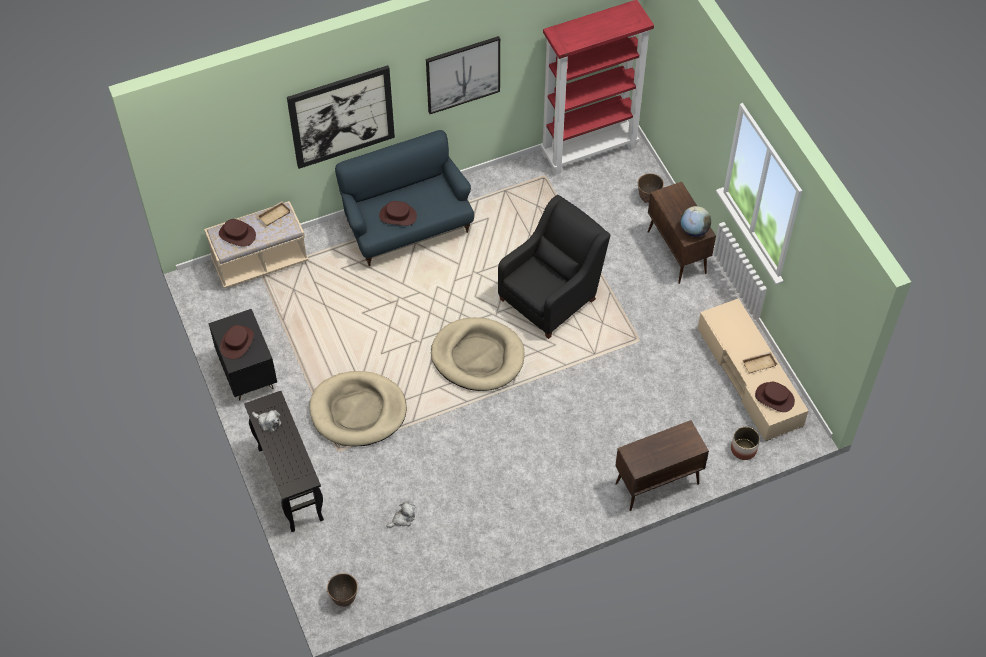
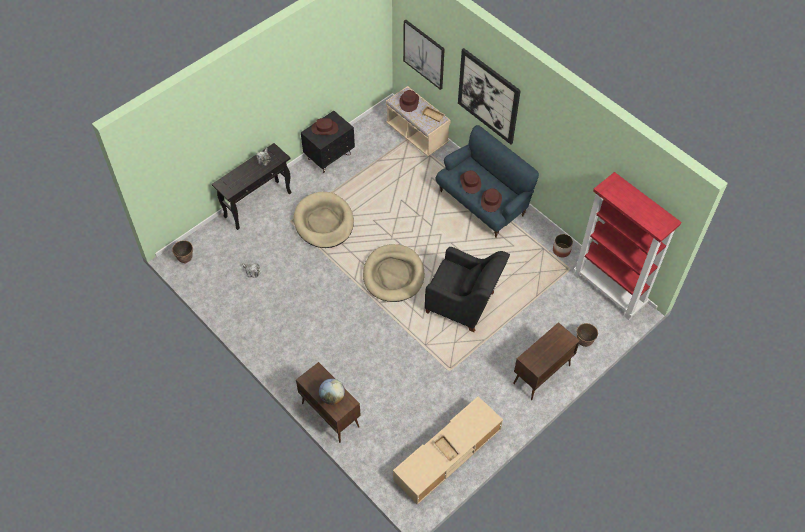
camera: 70 degrees right, 0 degrees up
(463, 74) = (560, 148): picture -> picture (424, 54)
(694, 230) = (535, 361): globe -> globe (332, 397)
(743, 449) = (381, 466): planter -> planter (561, 250)
(774, 398) = (419, 468): brown hat -> brown hat (491, 201)

